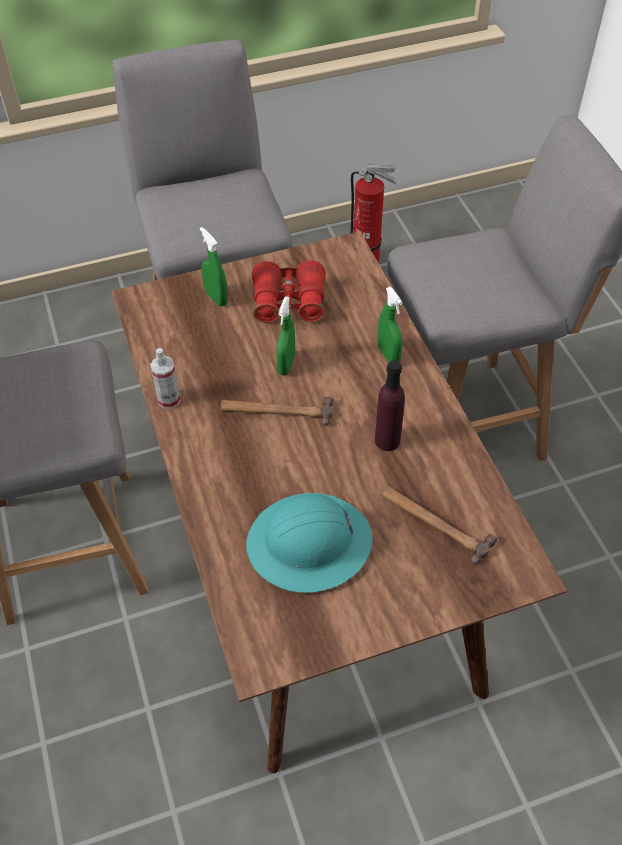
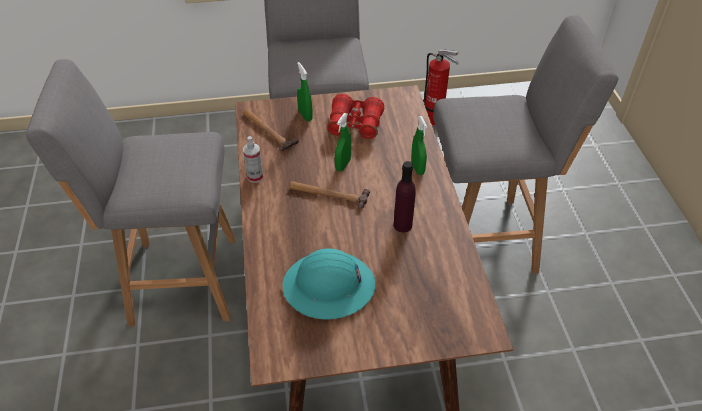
camera: 10 degrees right, 5 degrees down
(435, 523) = (424, 286): hammer -> hammer (268, 130)

